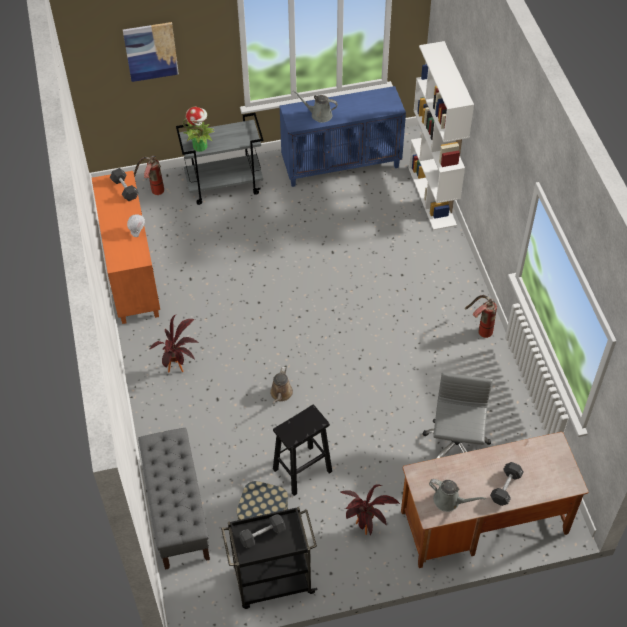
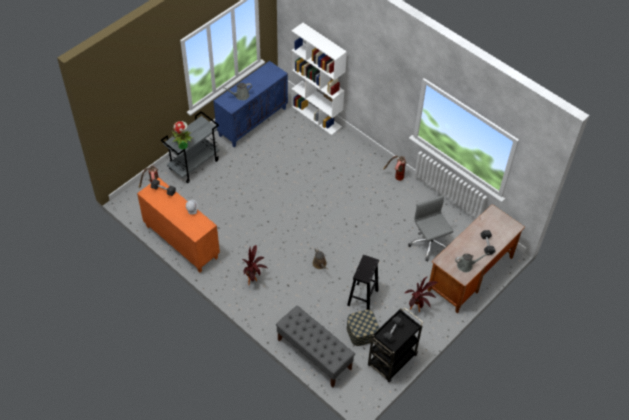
camera: 35 degrees left, 0 degrees up
(151, 51) = (138, 99): picture -> none

